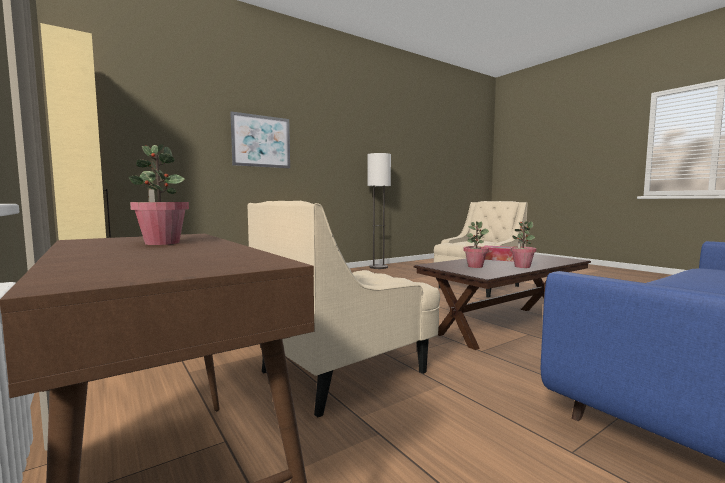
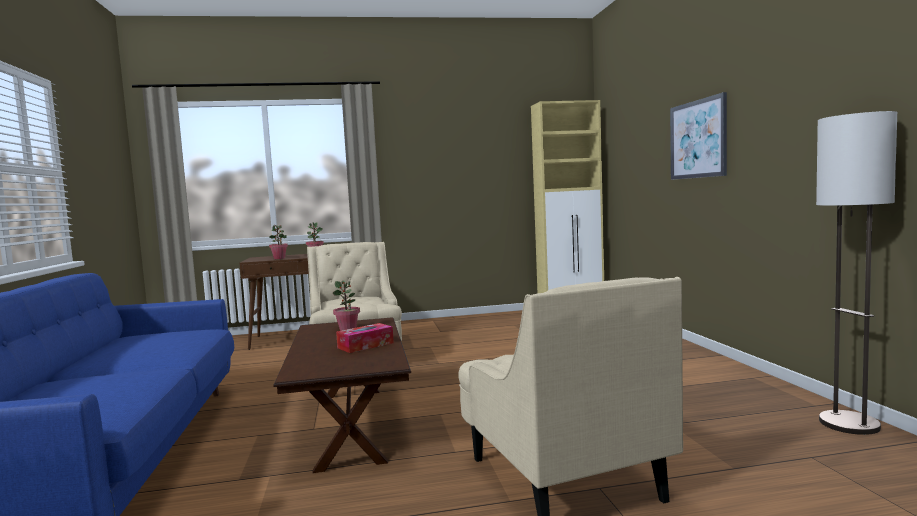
camera: 115 degrees right, 0 degrees up
(522, 266) = (314, 342): potted plant -> potted plant (279, 258)

